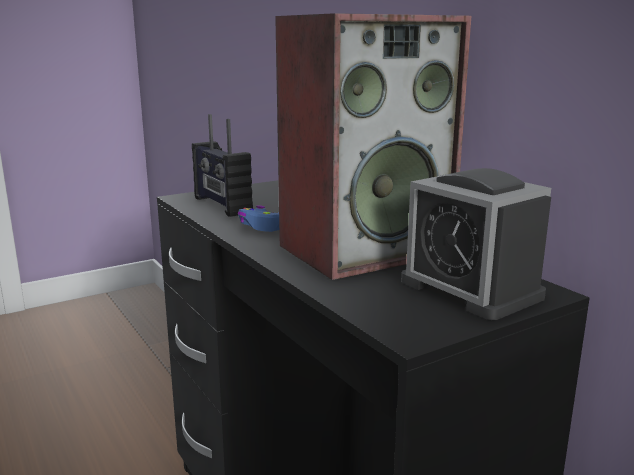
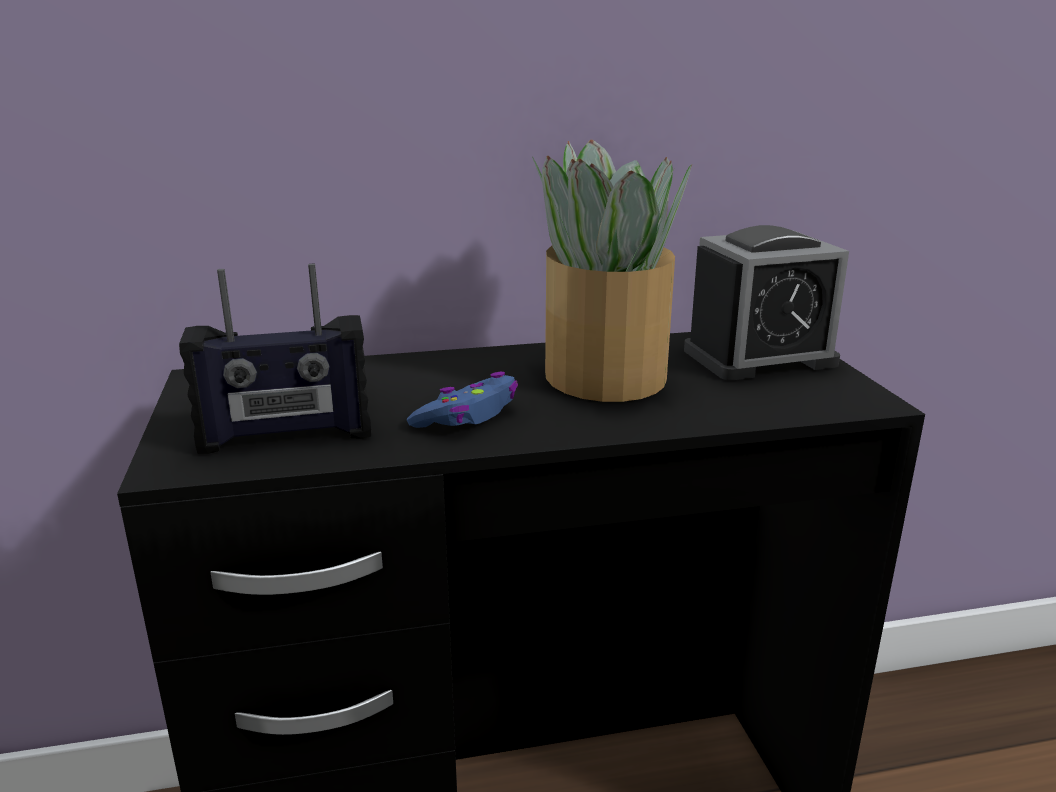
camera: 70 degrees left, 5 degrees up
(365, 248) = (605, 376): speaker -> potted plant

